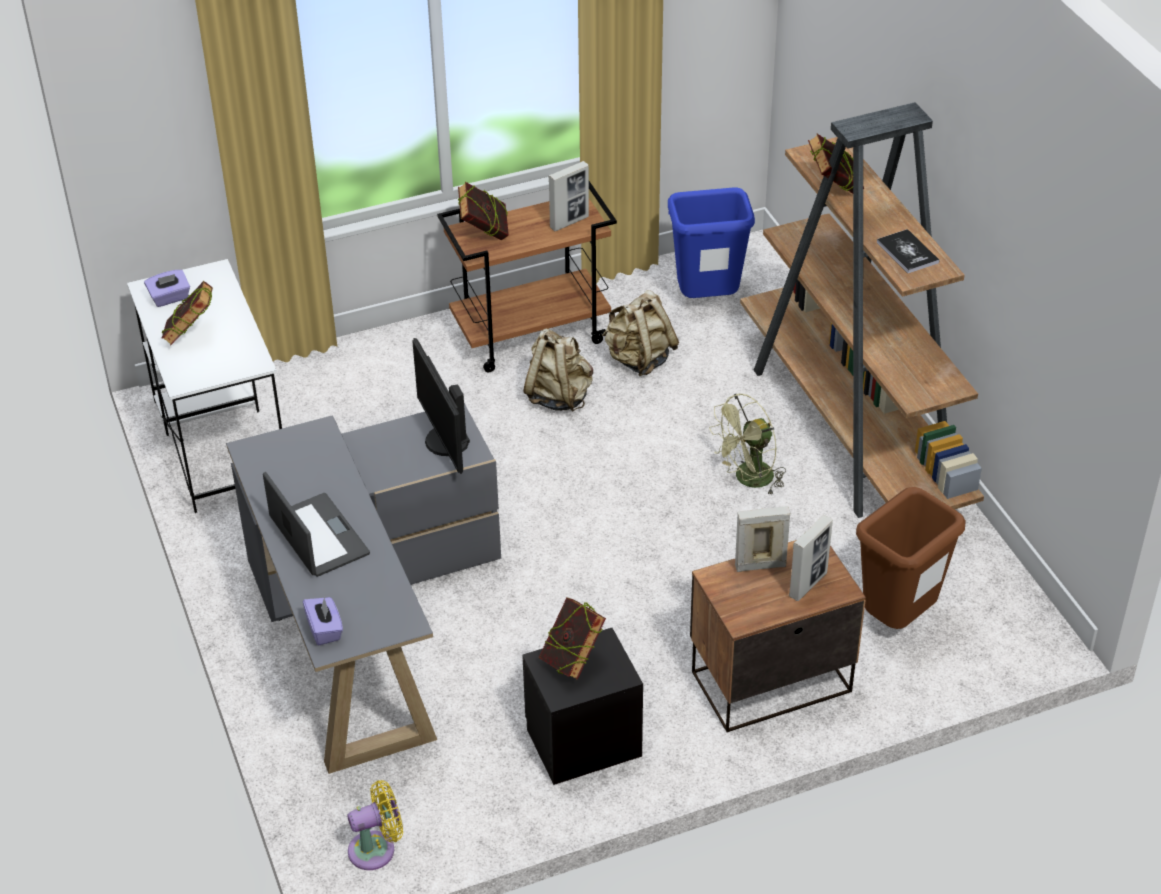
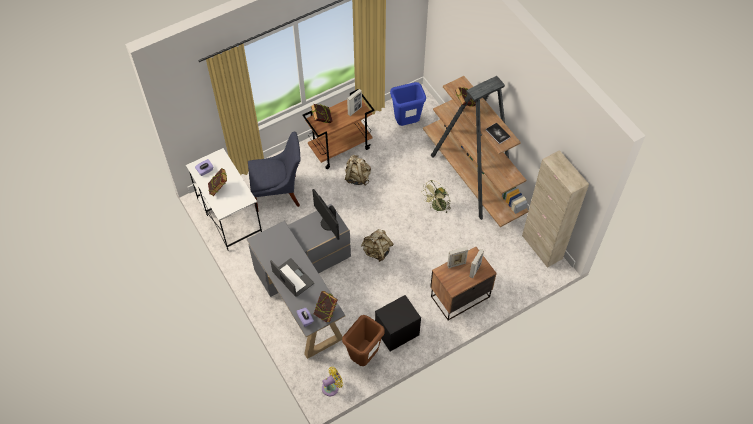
camera: 10 degrees left, 15 degrees up
(355, 408) = (279, 193): none -> blue chair
(572, 660) = (393, 311): book -> book (326, 312)
(639, 359) = (385, 155): beige backpack -> beige backpack (377, 251)
(897, 621) = (501, 264): brown trash can -> brown trash can (363, 357)
(1012, 596) = (541, 247): none -> beige cabinet

